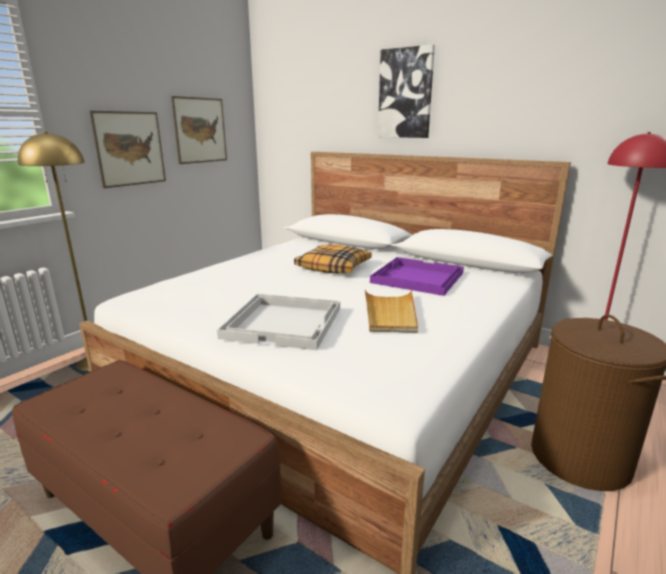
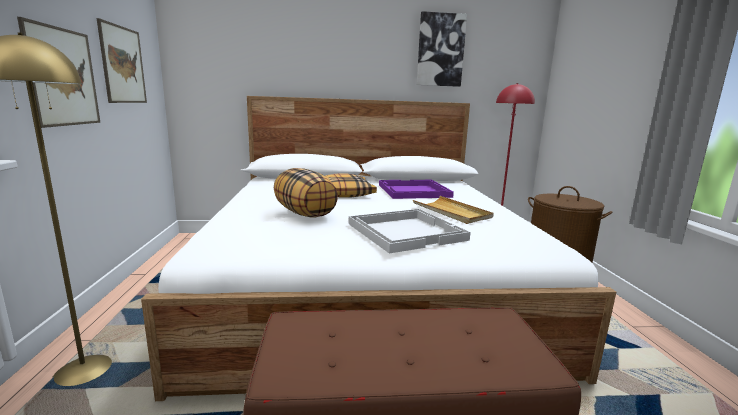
camera: 40 degrees left, 5 degrees down
(244, 282) = (305, 213): none -> pillow
(405, 94) = (342, 48): picture -> picture (440, 50)

